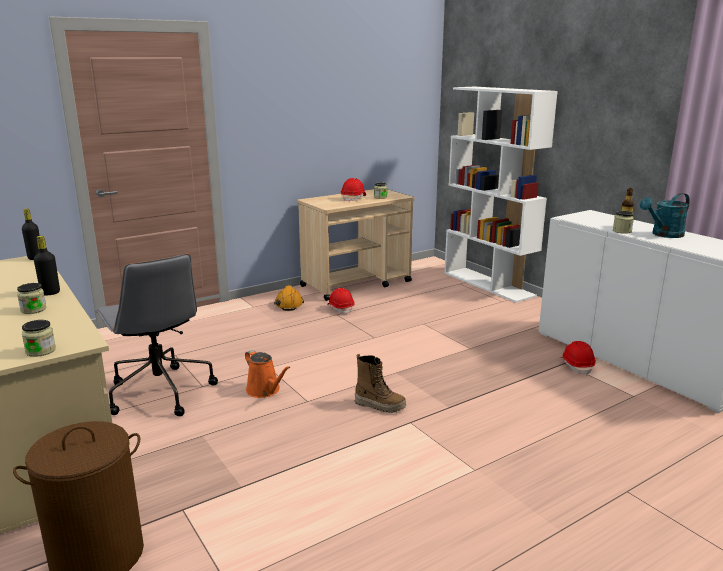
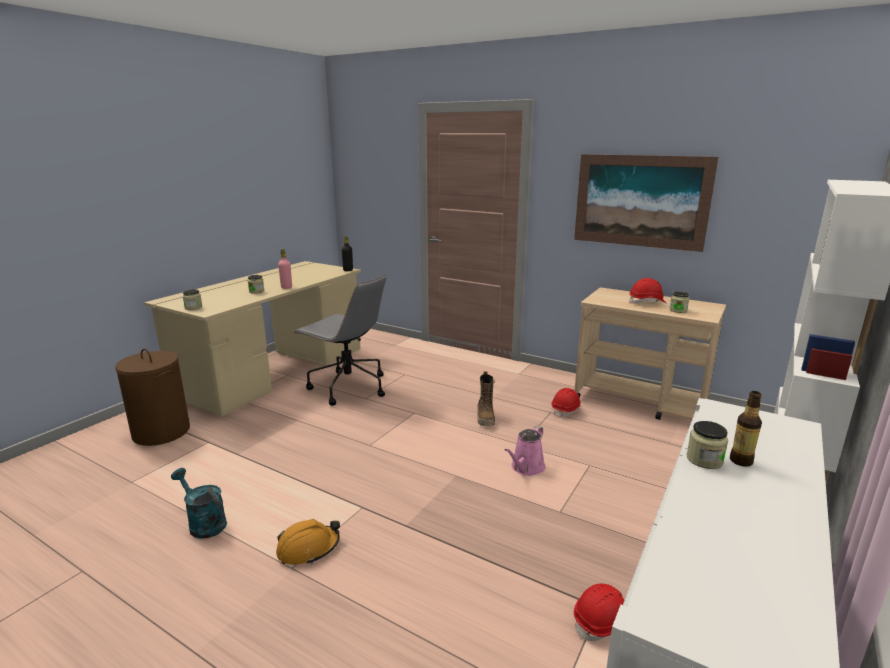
camera: 65 degrees right, 0 degrees up
(50, 293) = (286, 287): black bottle -> pink bottle
(159, 392) = (347, 387): grey office chair -> grey office chair turned 90 degrees counterclockwise
(265, 390) = (375, 422): orange watering can -> none
(289, 304) = (544, 385): orange hard hat -> orange hard hat (308, 548)
(316, 116) = (640, 201): none -> picture
(380, 405) = (383, 482): boot -> boot (485, 418)
(408, 344) = (526, 468): none -> pink watering can
(663, 235) = (746, 505): turquoise watering can -> turquoise watering can (203, 523)

